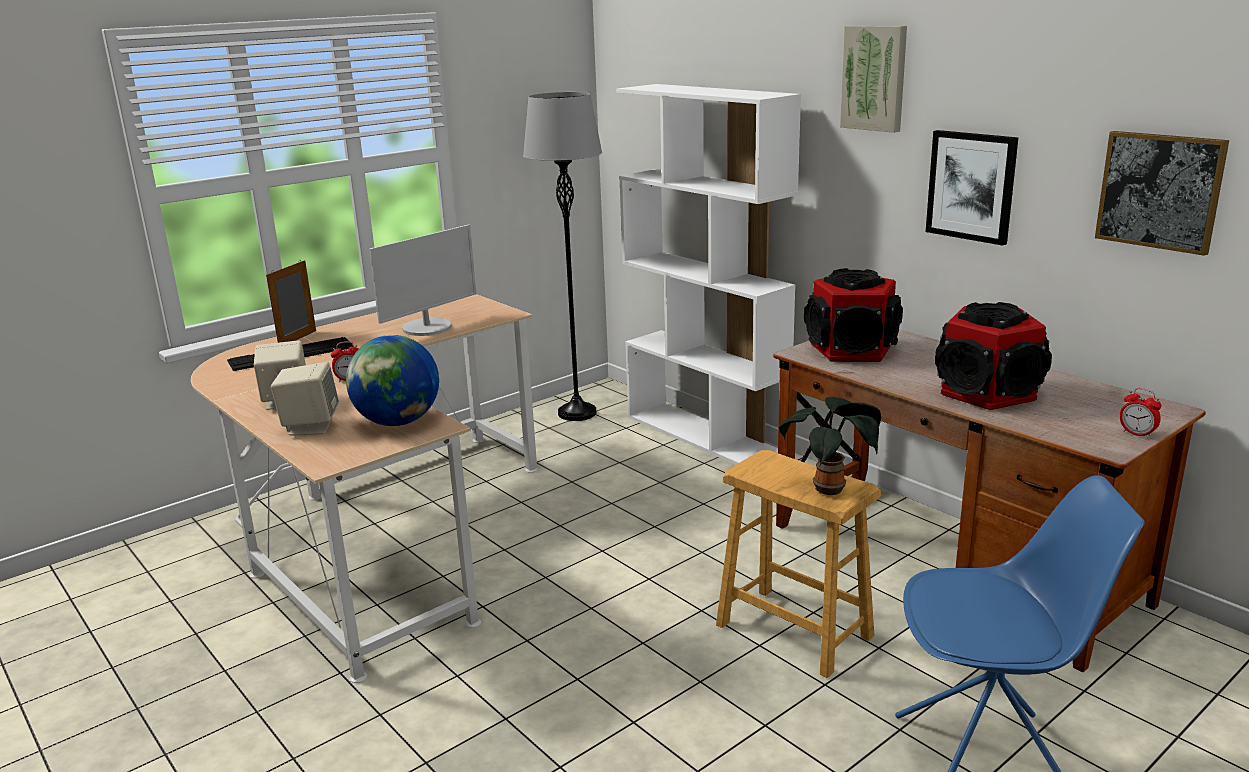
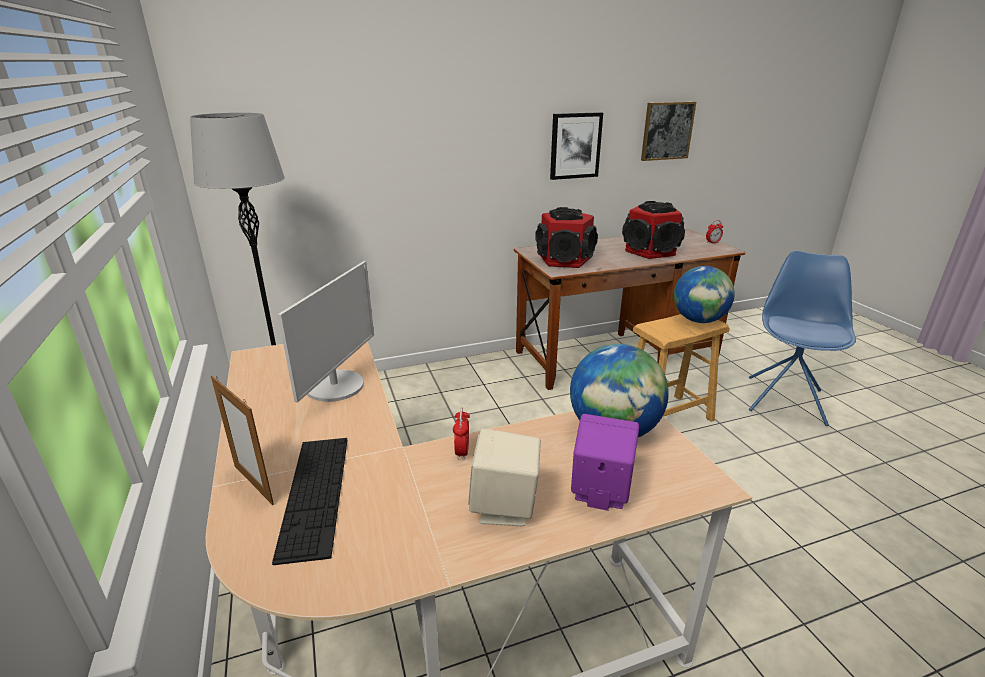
camera: 70 degrees left, 5 degrees up
(310, 426) = (600, 491): beige speaker -> purple speaker
(427, 328) = (335, 386): monitor -> monitor turned 45 degrees clockwise
(706, 436) = (400, 380): white bookcase -> none
(831, 489) = (698, 320): potted plant -> globe
(875, 78) = (507, 82): picture -> none

